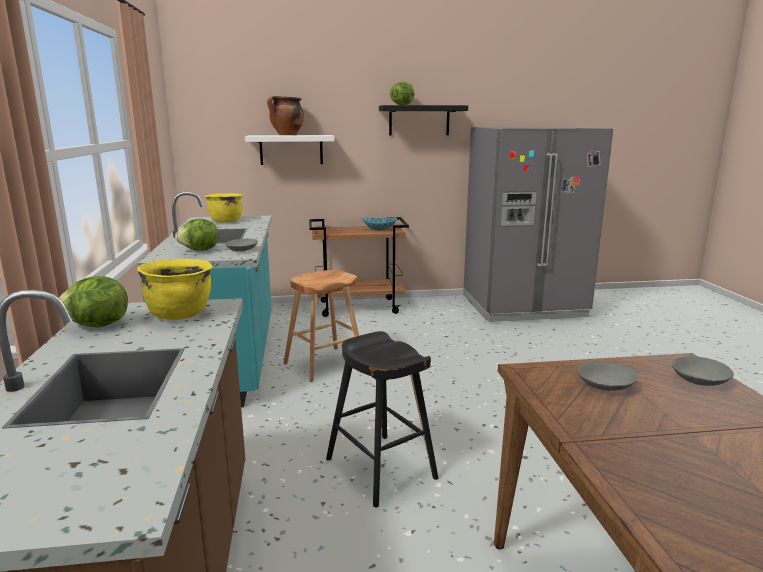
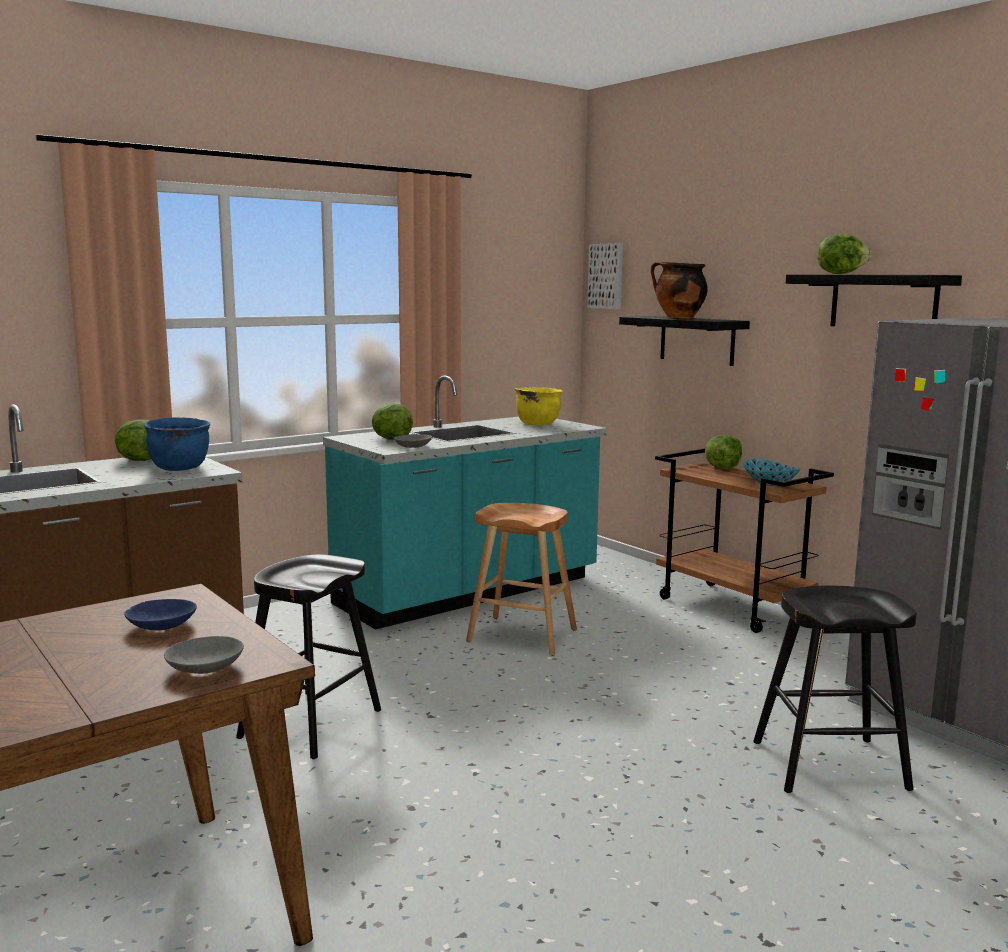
camera: 60 degrees right, 5 degrees down
(180, 314) = (180, 468): yellow cooking pot -> blue cooking pot
(197, 107) = (607, 276): none -> picture
(291, 149) = (697, 340): white shelf -> black shelf
(333, 228) = (722, 468): none -> lettuce
(541, 345) = (828, 765): none -> black stool
(604, 385) = (161, 625): grey bowl -> blue bowl

